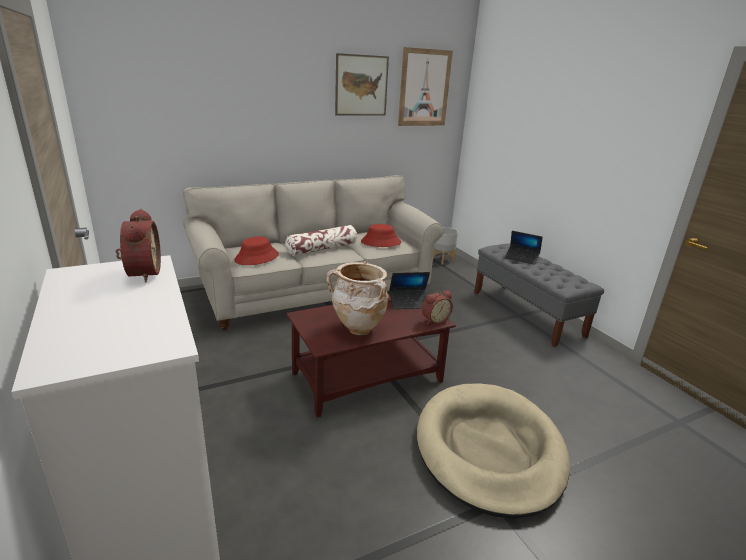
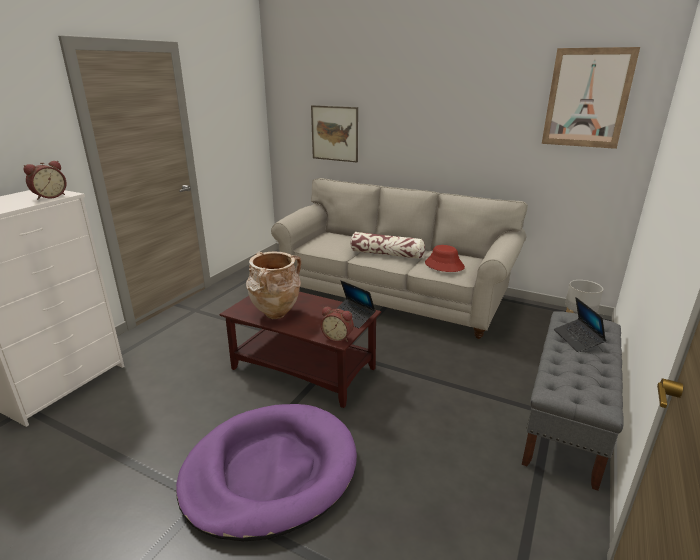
camera: 55 degrees right, 0 degrees up
(257, 257) = (326, 243): red hat -> none
(361, 85) = (496, 95): picture -> picture (334, 133)
(489, 450) = (270, 472): beige dog bed -> purple dog bed

